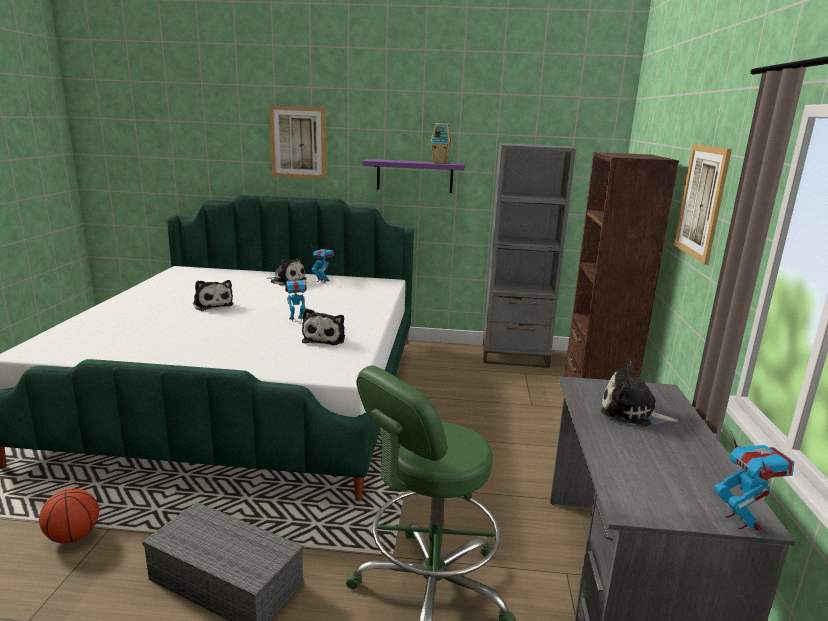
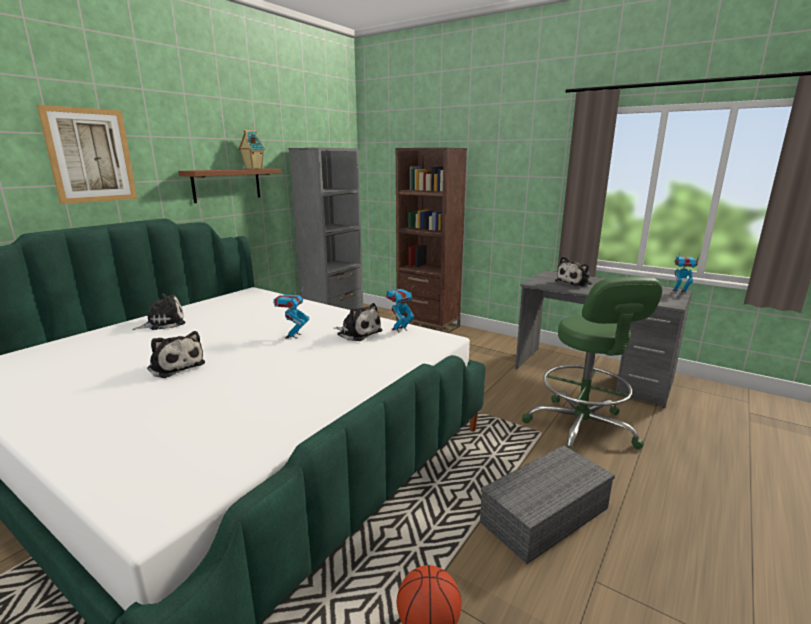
camera: 60 degrees left, 0 degrees up
(212, 305) = (175, 366): plush toy -> plush toy turned 45 degrees clockwise
(323, 281) = (197, 310): toy robot -> toy robot (400, 329)
(414, 176) = (227, 184): purple shelf -> brown shelf
(702, 201) = (500, 169): picture -> none

